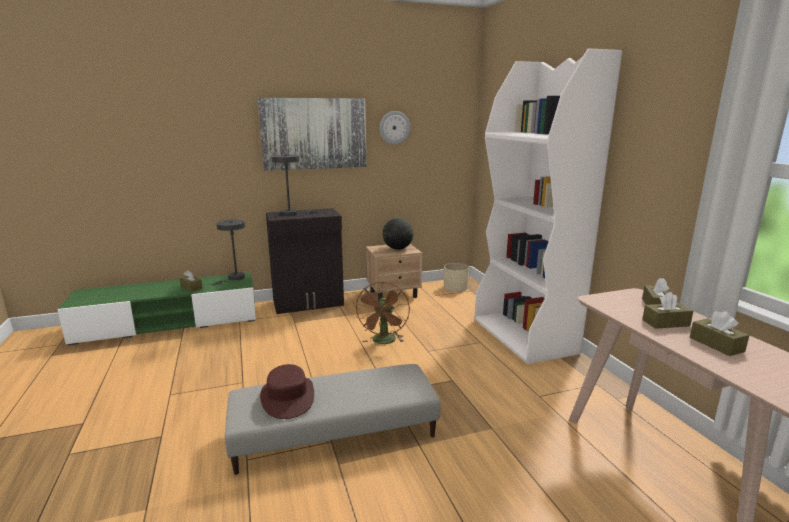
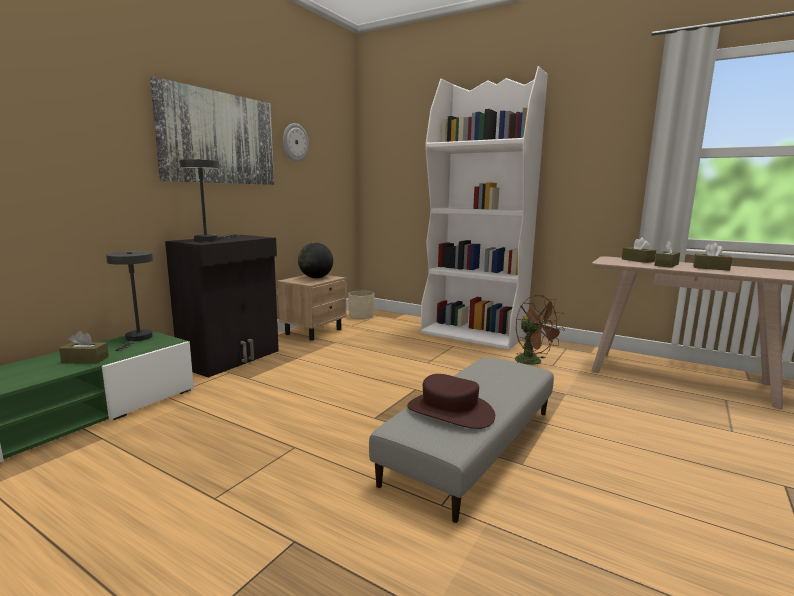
camera: 40 degrees left, 5 degrees down
(384, 342) = (378, 367): brown fan -> brown fan (533, 362)

